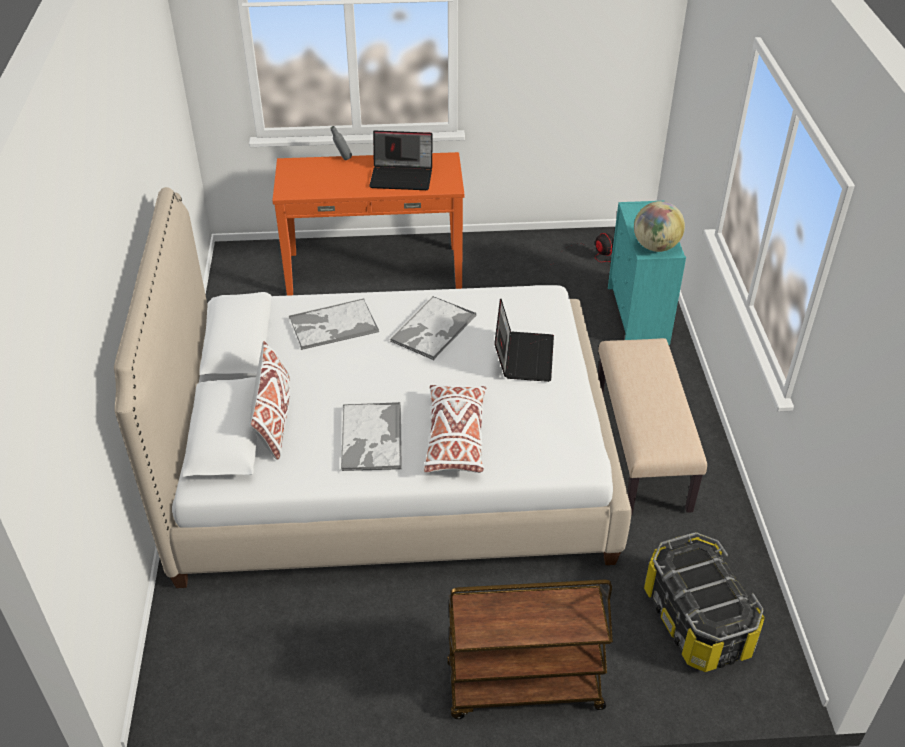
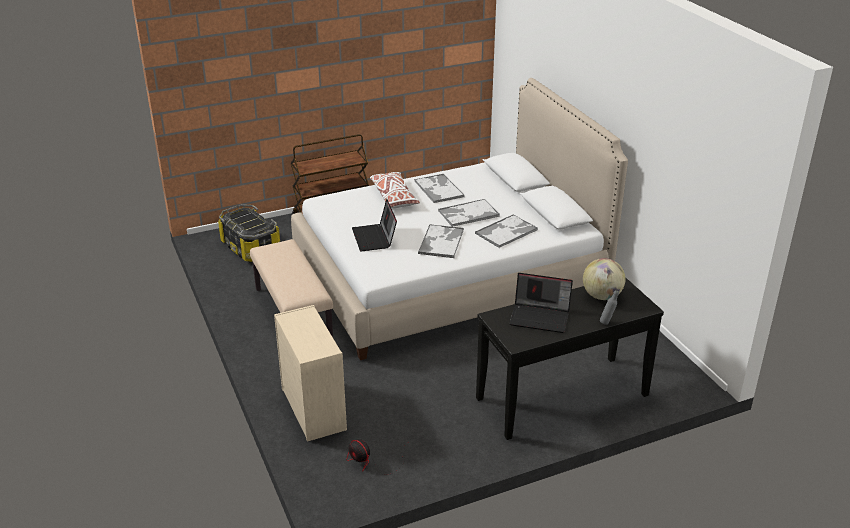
camera: 160 degrees right, 10 degrees down
(274, 419) = (497, 187): white pillow -> none
(362, 370) = (468, 214): none -> tray
(374, 269) = (562, 397): orange console table -> black console table
(402, 176) = (540, 317): laptop -> laptop turned 150 degrees counterclockwise
(638, 316) = (313, 408): turquoise dresser -> beige dresser
(655, 246) = (300, 317): globe -> globe (602, 296)

